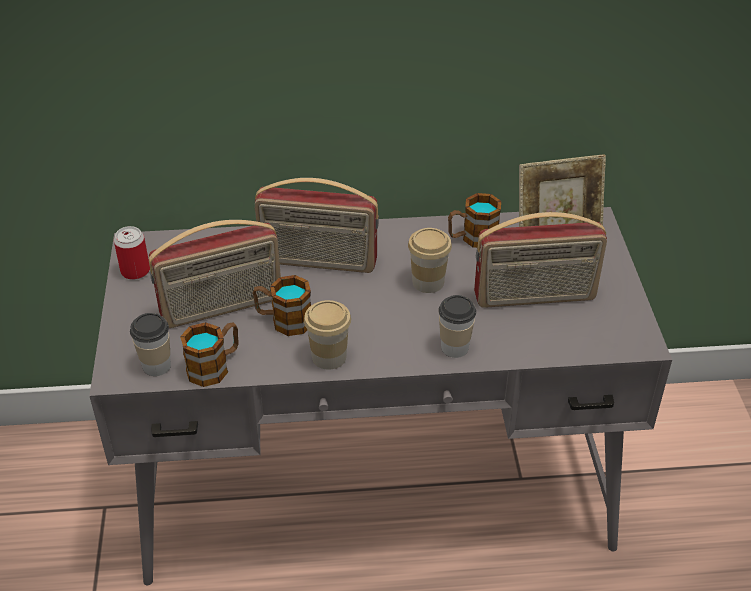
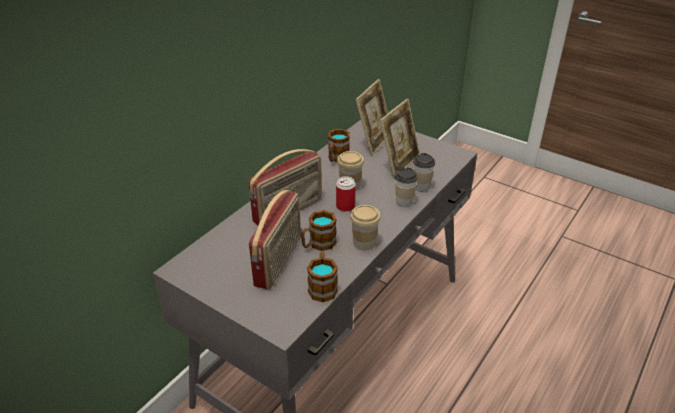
camera: 50 degrees left, 5 degrees down
(135, 271) = (201, 280): can -> can (345, 206)
(156, 365) = (294, 309): cup -> cup (421, 186)
(535, 298) = (399, 163): radio -> picture frame

